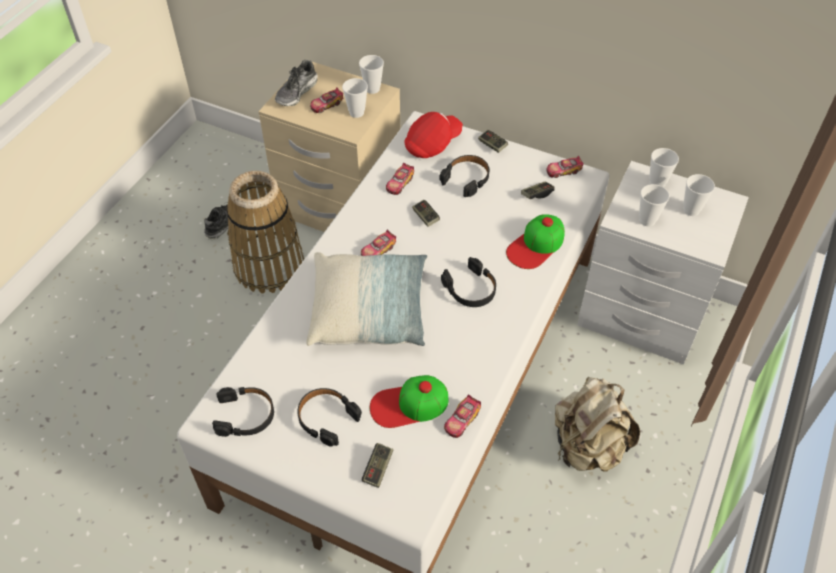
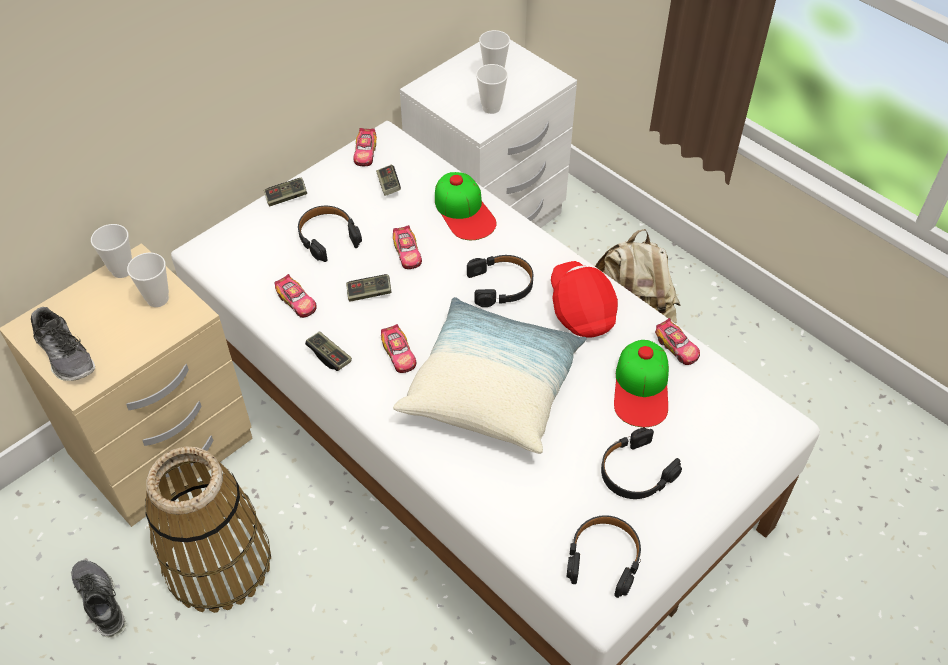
camera: 70 degrees left, 0 degrees up
(326, 105) = (117, 327): toy car -> toy car (407, 253)
(378, 468) = (717, 439): game controller -> game controller (329, 356)
(432, 144) = (248, 250): red cap -> red cap (581, 310)
(657, 183) = (444, 82): cup -> none

